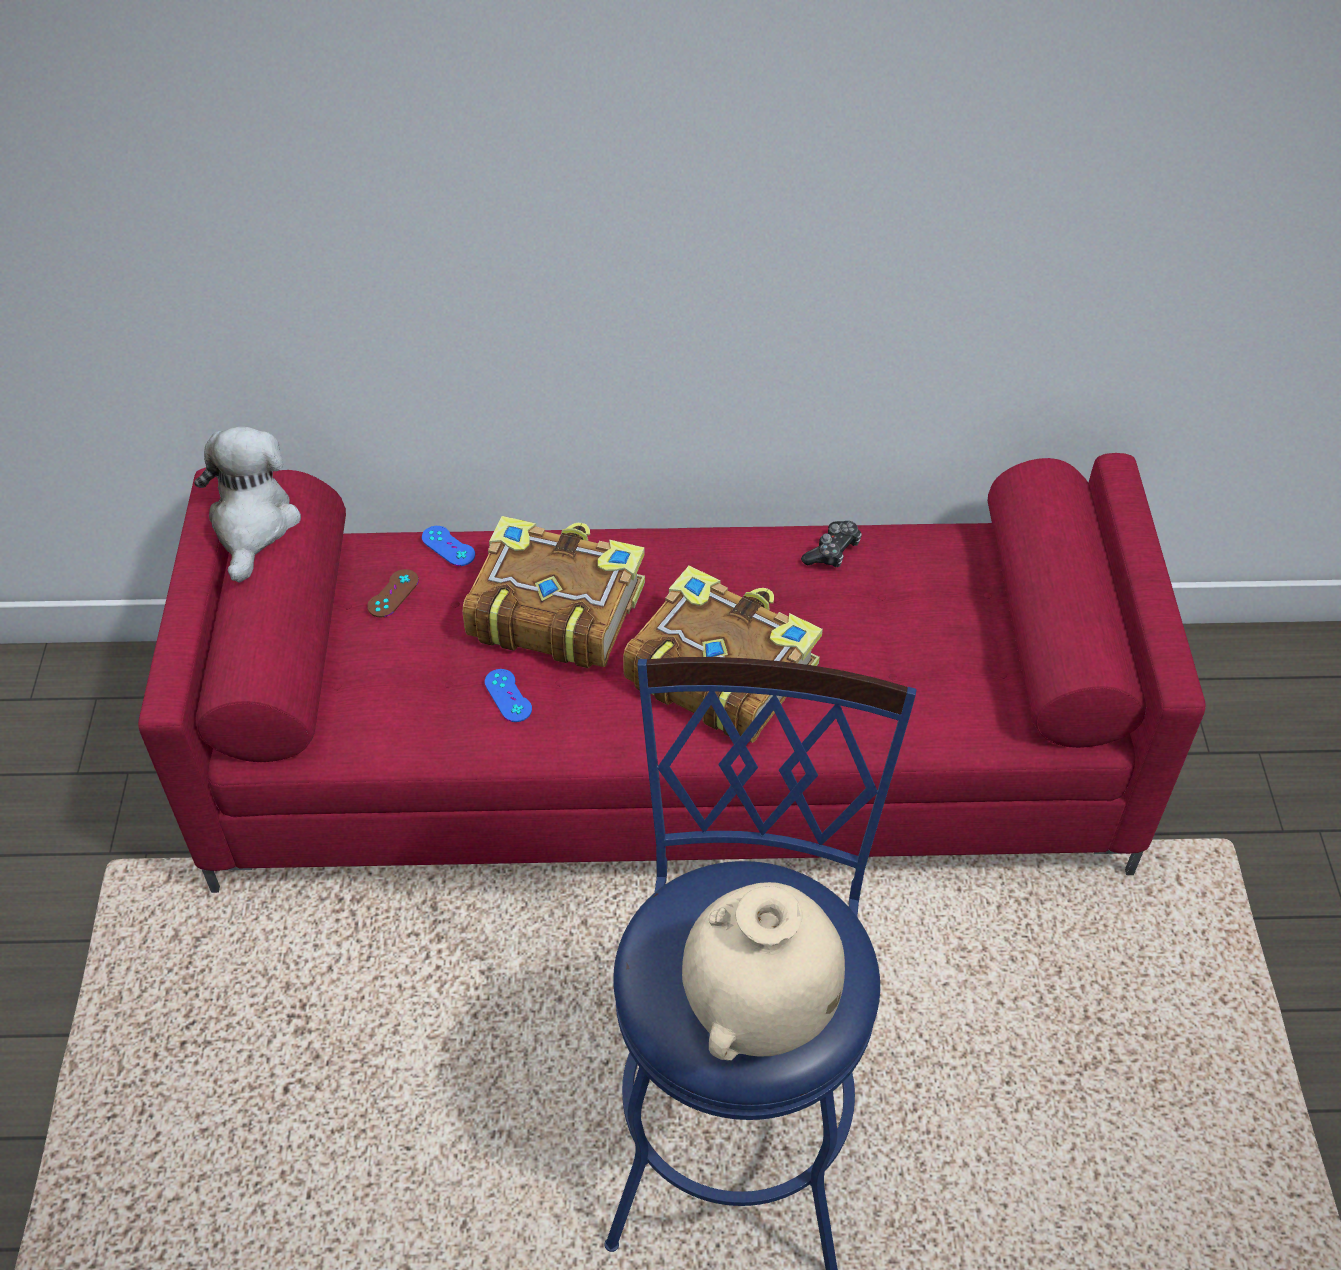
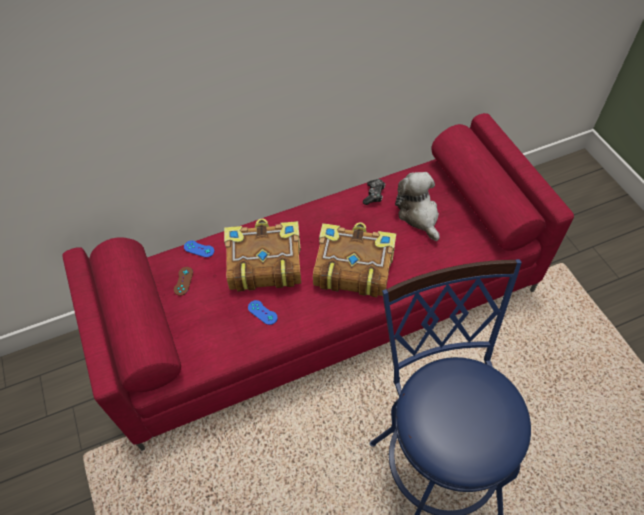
camera: 20 degrees left, 5 degrees up
(252, 525) = (105, 273): plush toy -> plush toy (419, 215)
(759, 1012) = (483, 436): beige vase -> none

